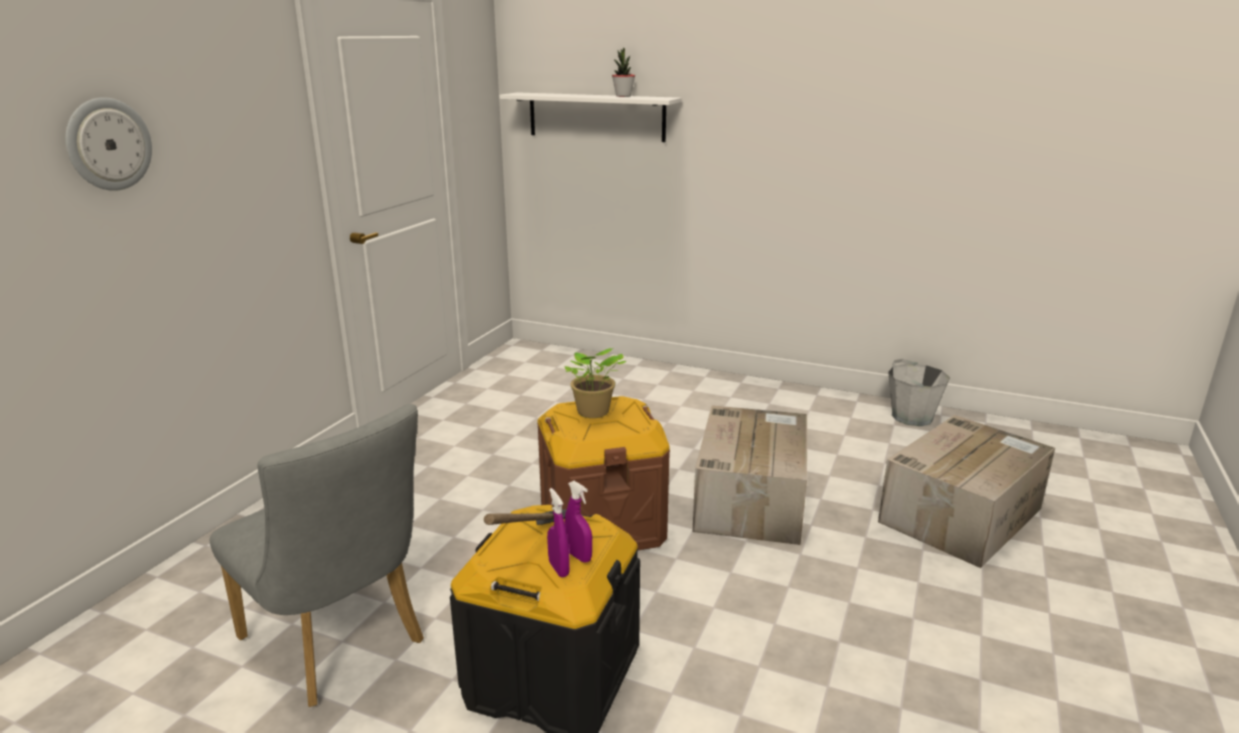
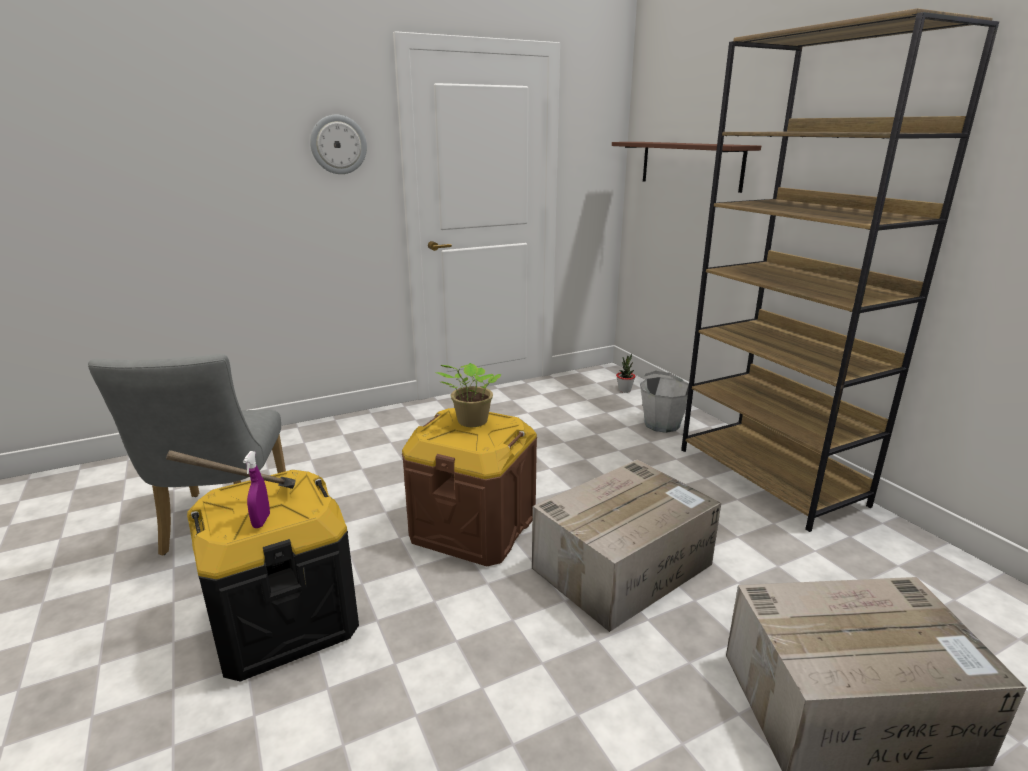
camera: 40 degrees right, 0 degrees up
(108, 144) = (214, 149): wall clock -> wall clock (338, 144)
(559, 569) = (235, 523): purple spray bottle -> none
(596, 116) = (690, 165): white shelf -> brown shelf
(623, 96) = (707, 143): potted plant -> potted plant (624, 390)
(759, 395) = (770, 476): none -> brown bookcase
(911, 417) = (937, 567): grey bucket -> grey bucket (662, 424)

